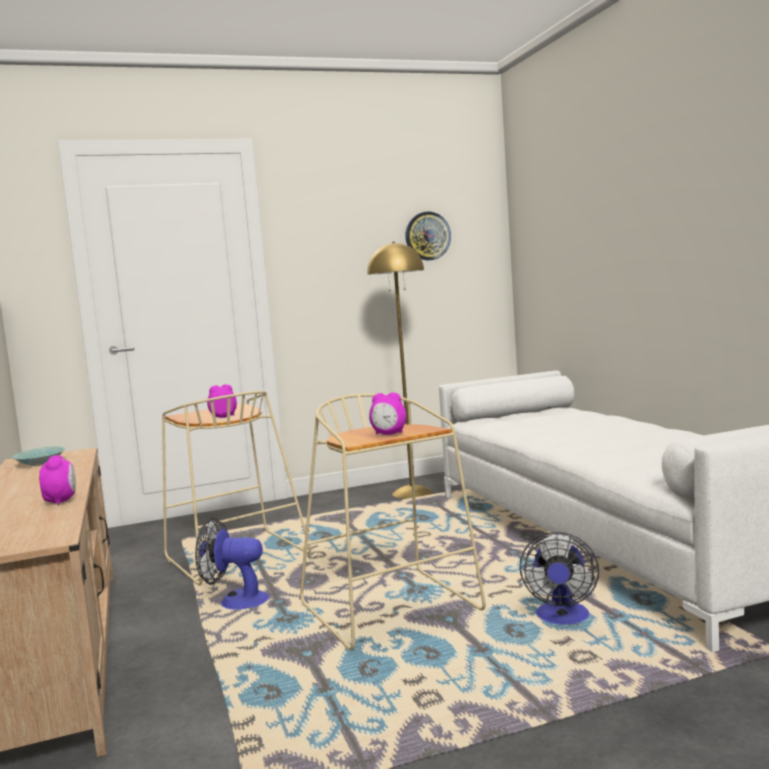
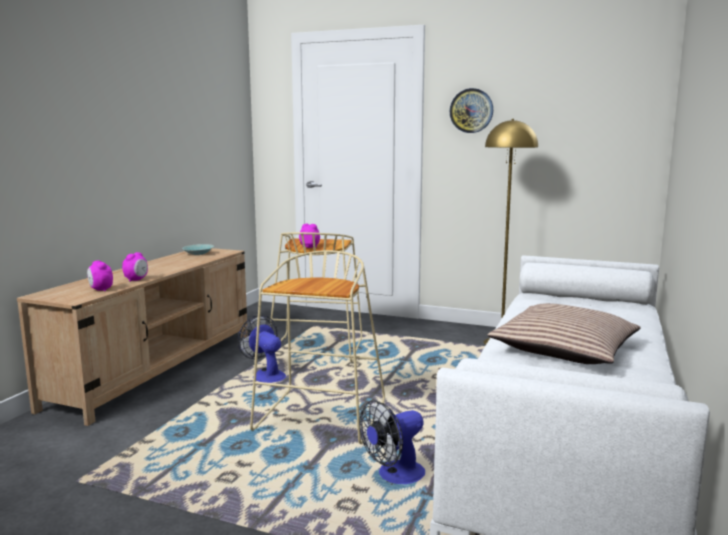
camera: 40 degrees right, 5 degrees up
(389, 434) = (309, 287): alarm clock -> alarm clock (101, 290)
(427, 236) = (576, 112): wall clock -> wall clock (471, 110)
(620, 441) = (564, 349): none -> pillow

